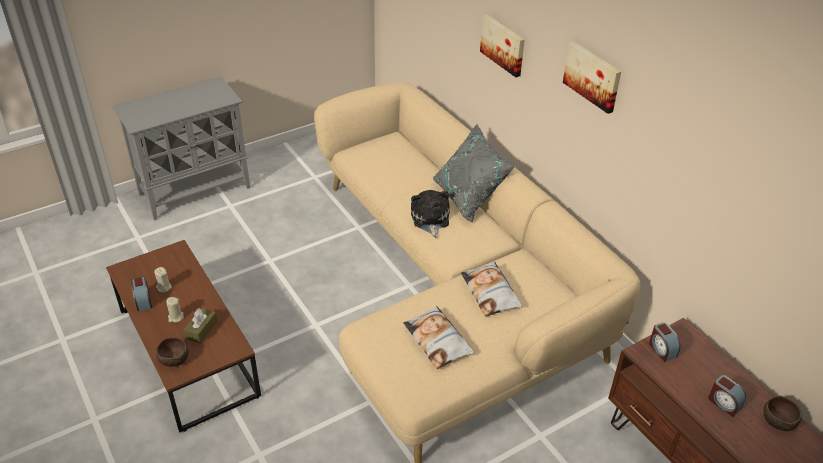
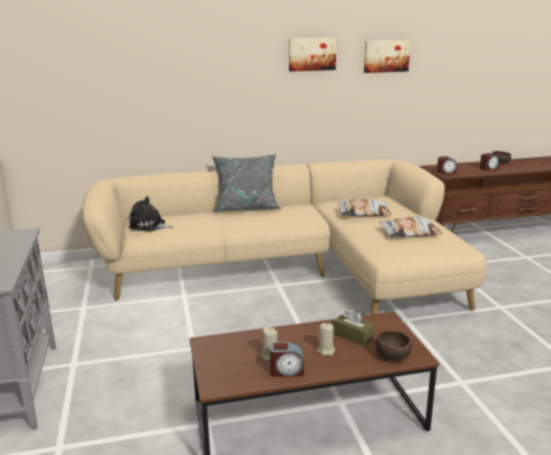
camera: 70 degrees left, 20 degrees down
(430, 220) = (263, 221): plush toy -> plush toy (149, 226)
(503, 45) = (214, 80): picture -> picture (386, 56)

